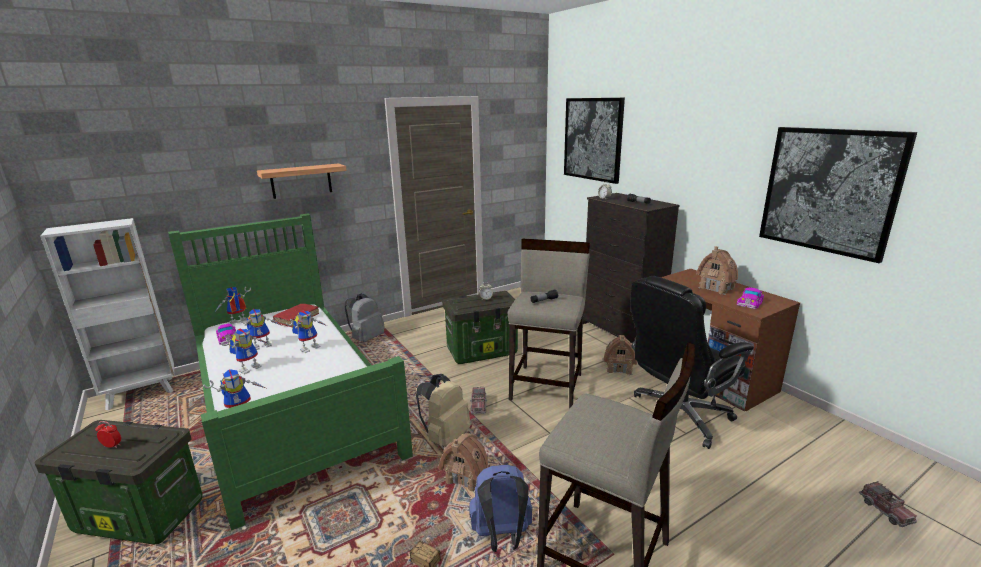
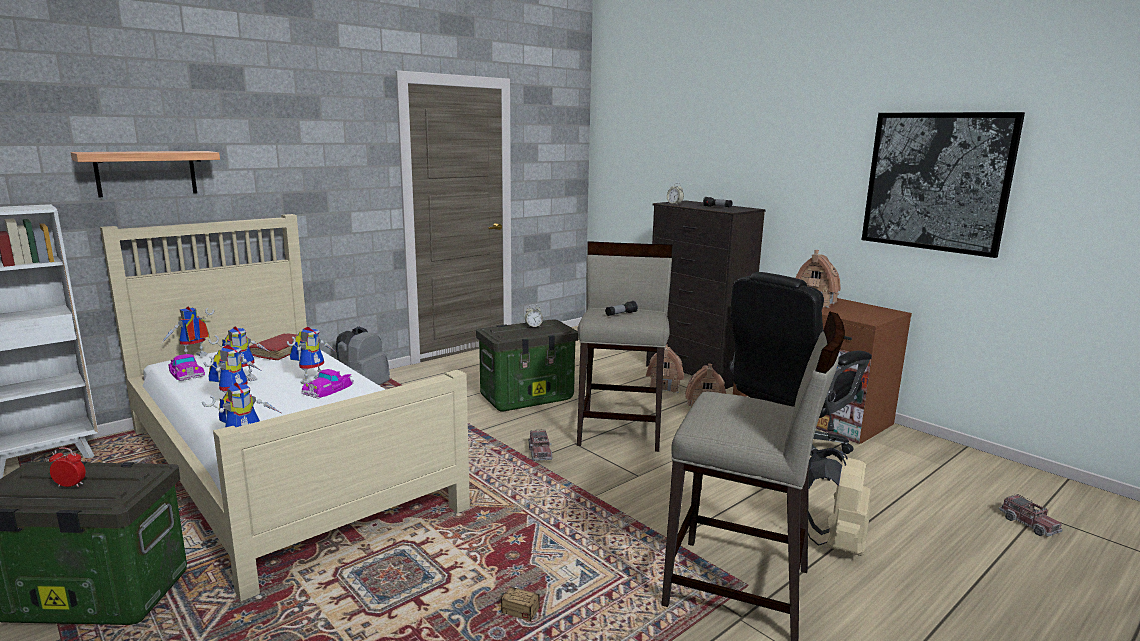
camera: 10 degrees left, 5 degrees down
(293, 407) = (284, 466): green bed -> beige bed
(301, 181) = (284, 170): shelf -> shelf (146, 173)
(445, 436) = (506, 486): beige backpack -> beige backpack (835, 543)
(466, 477) = (546, 525): toy house -> toy house (665, 387)
(501, 537) = (609, 580): blue backpack -> none
(593, 139) = (652, 137): picture -> none
(750, 302) = (858, 313): toy car -> toy car (328, 389)

